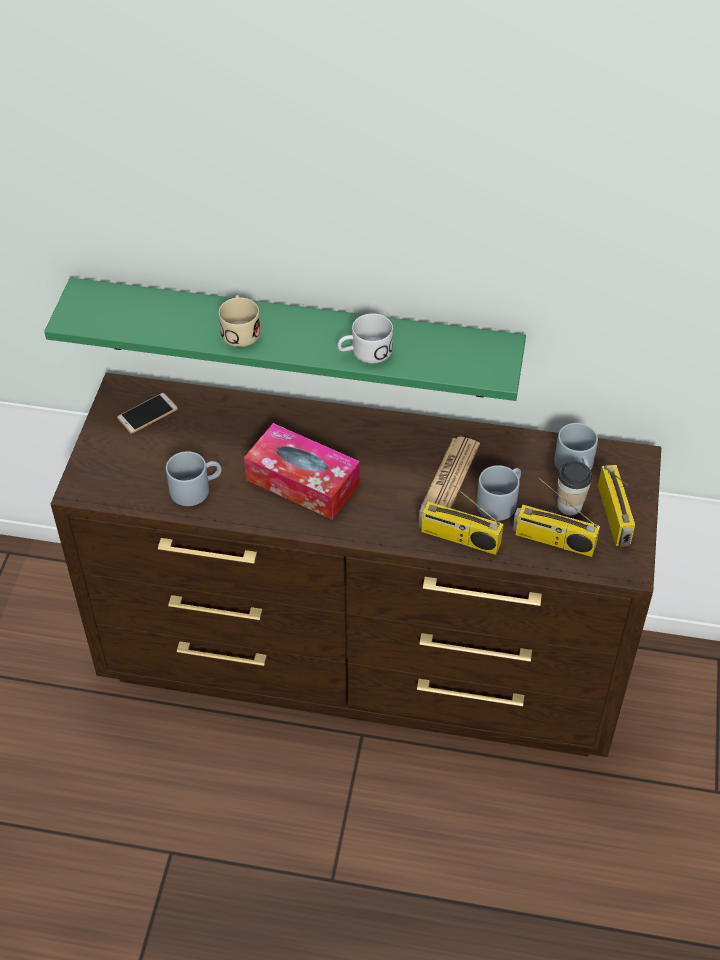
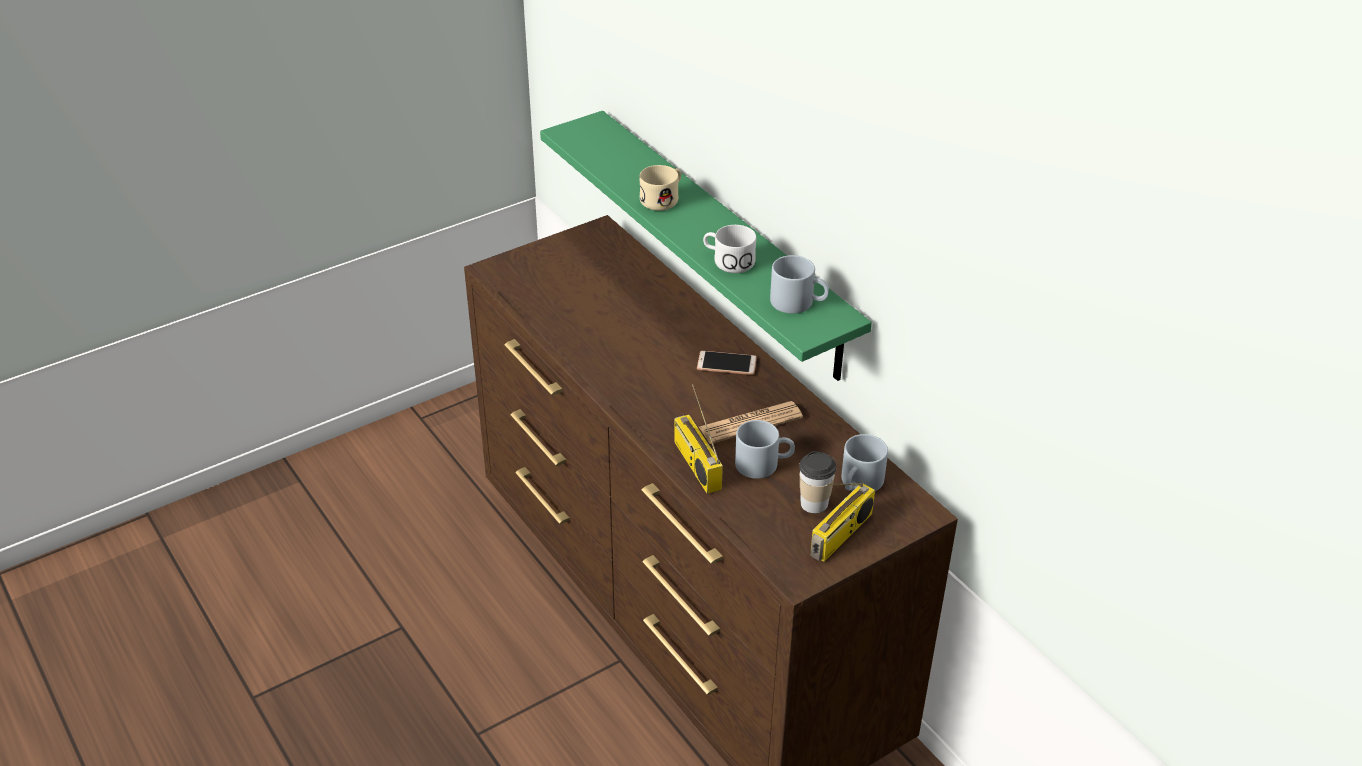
camera: 45 degrees right, 10 degrees down
(147, 414) = (597, 254): phone -> phone (726, 364)
(196, 488) = (563, 315): grey mug -> grey mug (799, 302)
(302, 482) = (638, 357): tissue box -> none
(553, 540) = (765, 516): radio -> none

